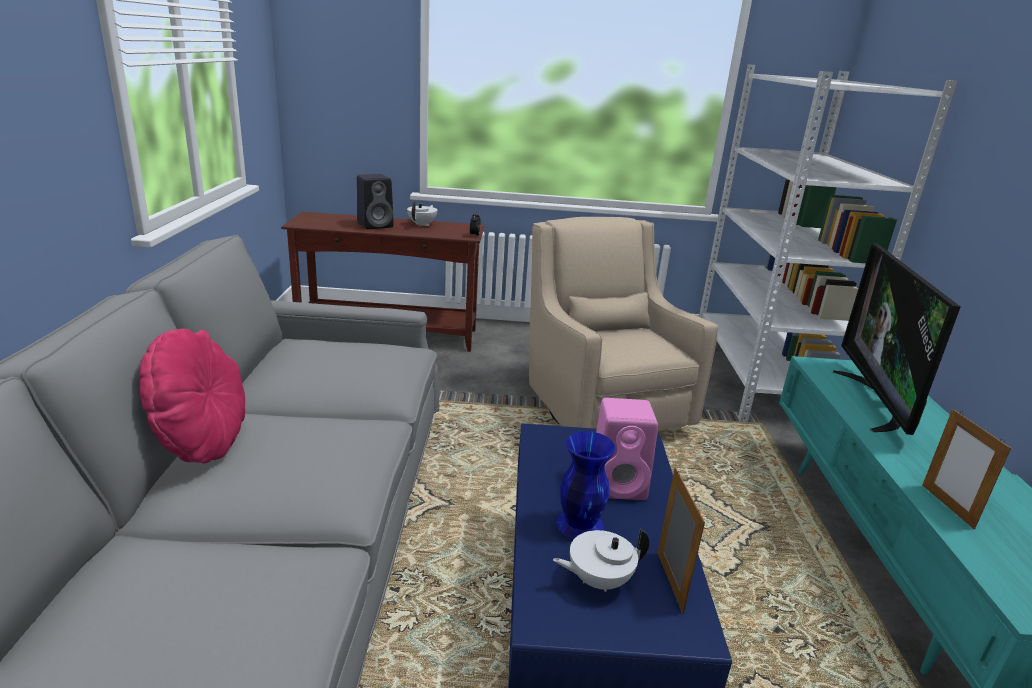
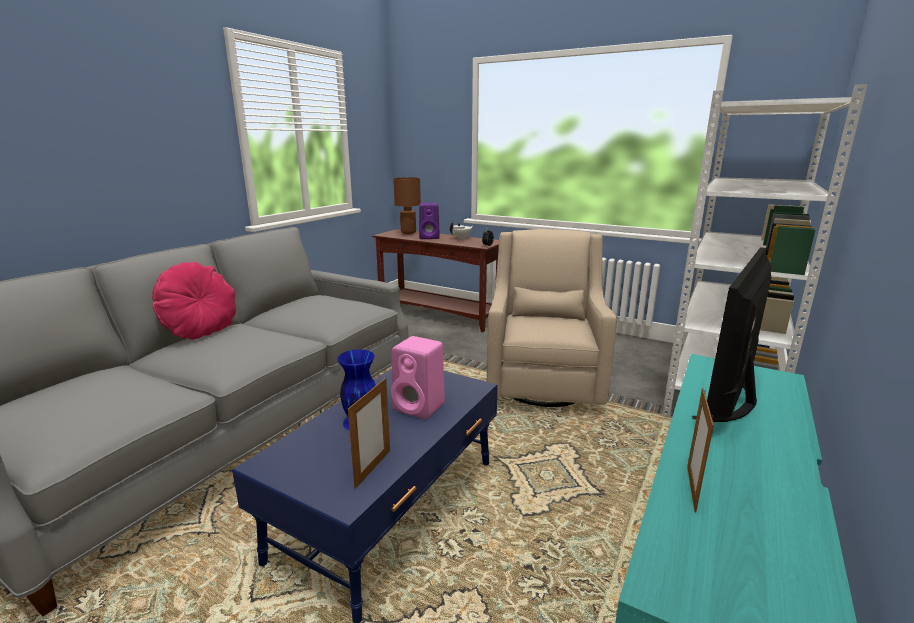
camera: 30 degrees right, 5 degrees down
(333, 219) = (408, 233): none -> brown table lamp
(376, 225) = (430, 237): black speaker -> purple speaker
(598, 580) = (328, 453): white teapot -> none

